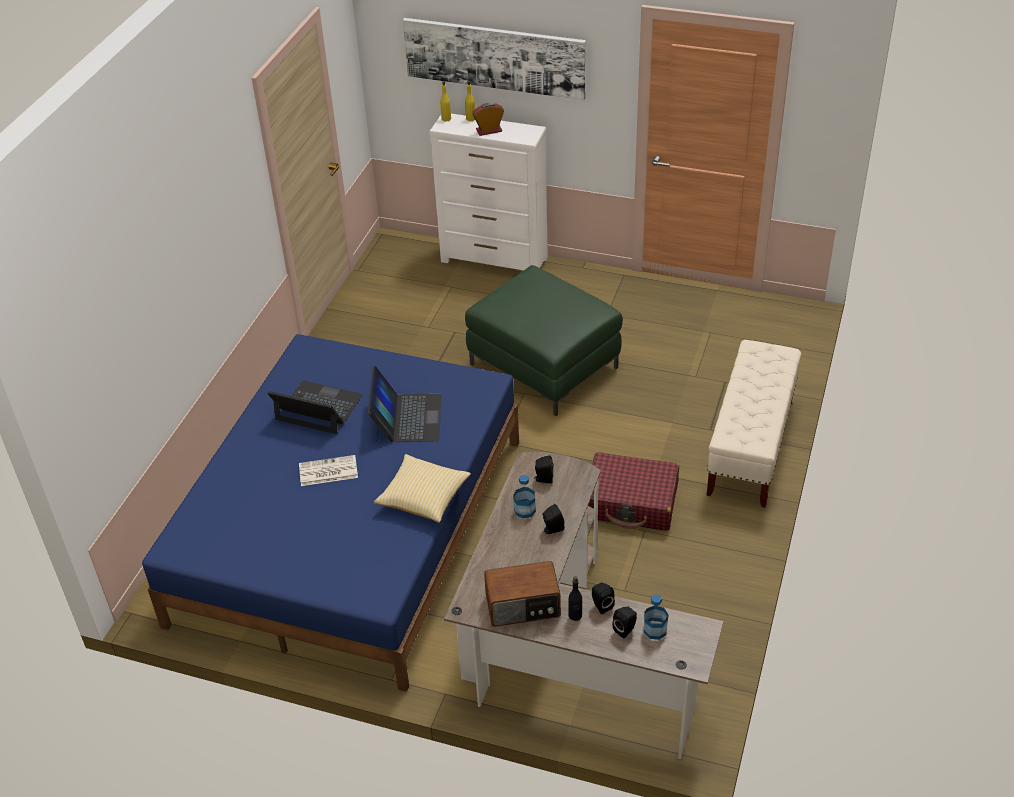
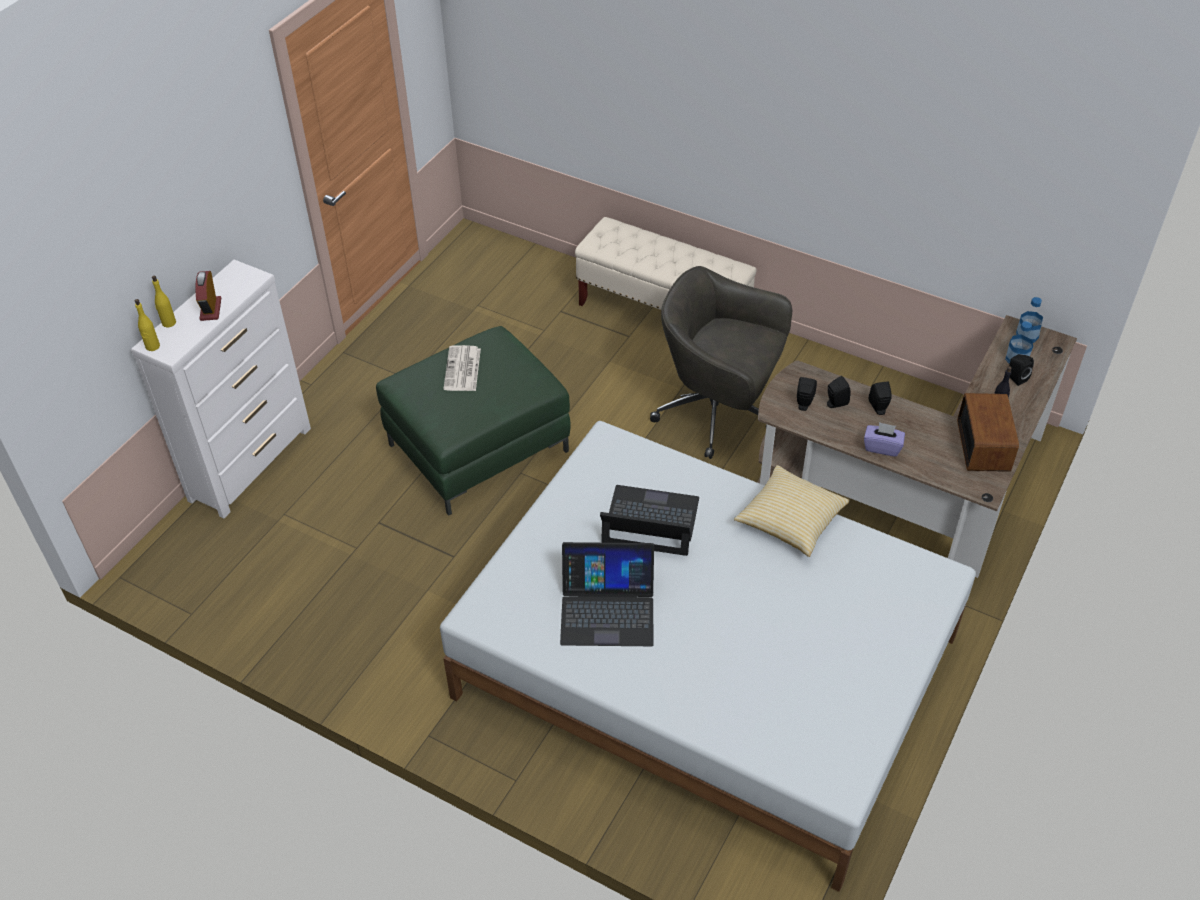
camera: 80 degrees left, 5 degrees up
(318, 408) = (607, 610): laptop -> laptop turned 120 degrees counterclockwise
(327, 471) = (729, 608): newspaper -> newspaper (462, 370)
(350, 529) = (706, 667): blue bed -> white bed
(494, 57) = (157, 224): picture -> none
(503, 534) = (882, 447): none -> purple tissue box
(524, 510) = (848, 425): bottle -> bottle (1027, 335)
(601, 605) = (984, 389): black speaker -> black speaker (835, 403)
(631, 502) = (718, 413): red suitcase -> grey office chair

